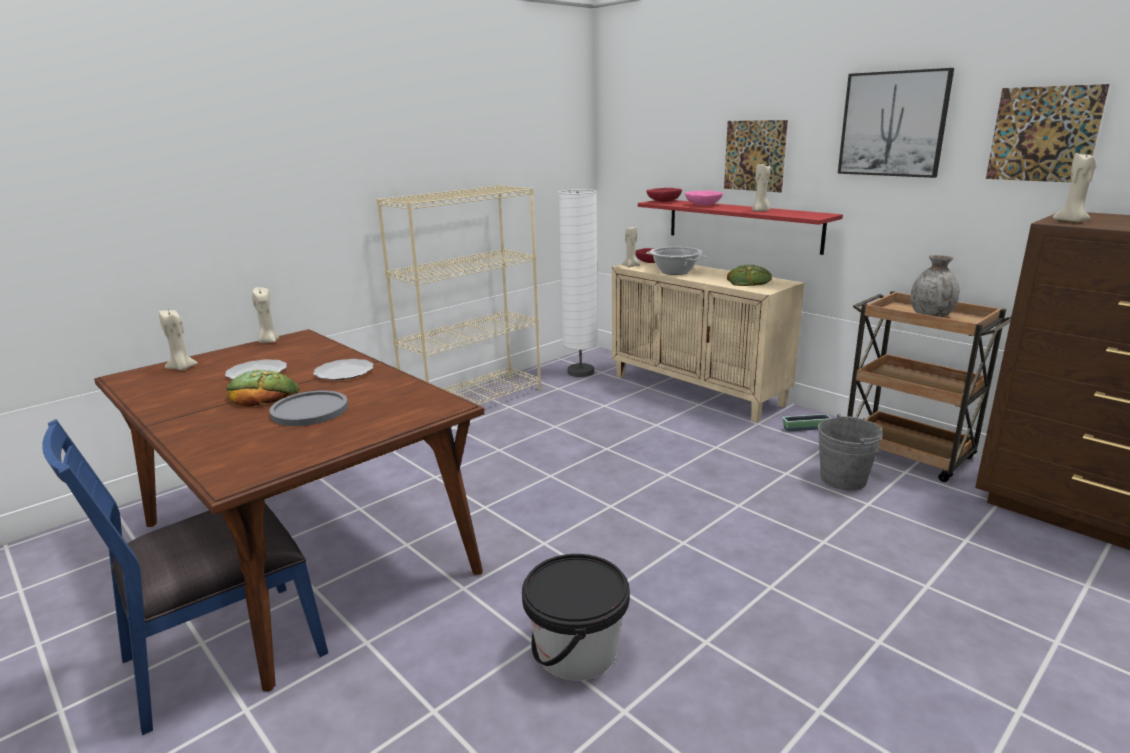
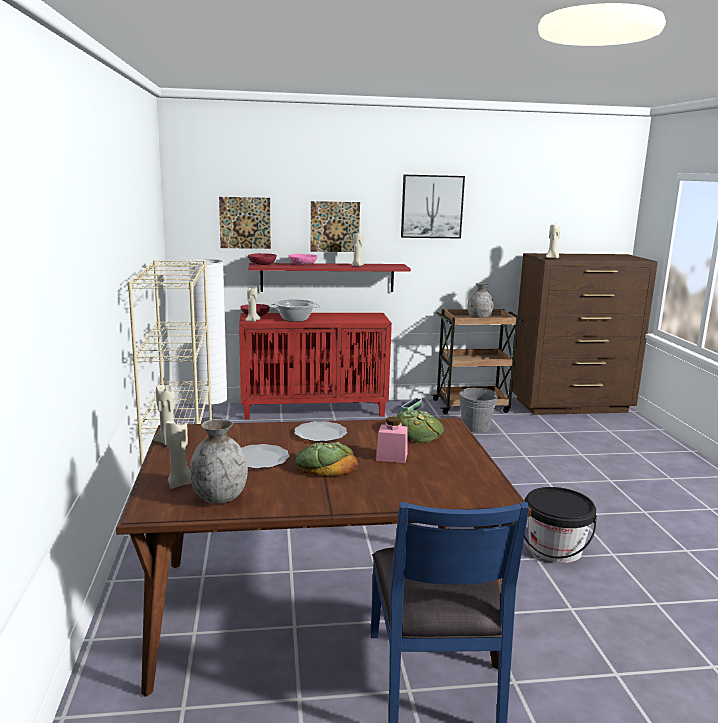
camera: 55 degrees left, 5 degrees down
(161, 385) = (219, 497): none -> grey vase
(309, 410) = (391, 457): grey plate -> pink jar
(698, 390) = (314, 410): beige cabinet -> red cabinet
(749, 281) = (356, 317): bread -> bread (416, 432)
(1043, 134) = (510, 214): picture -> picture (245, 223)

